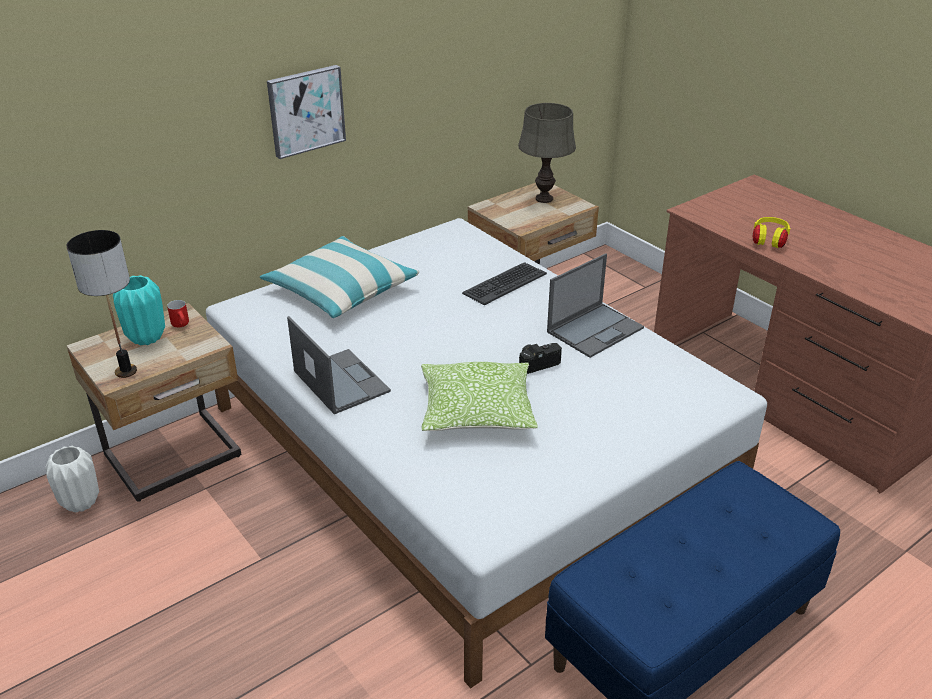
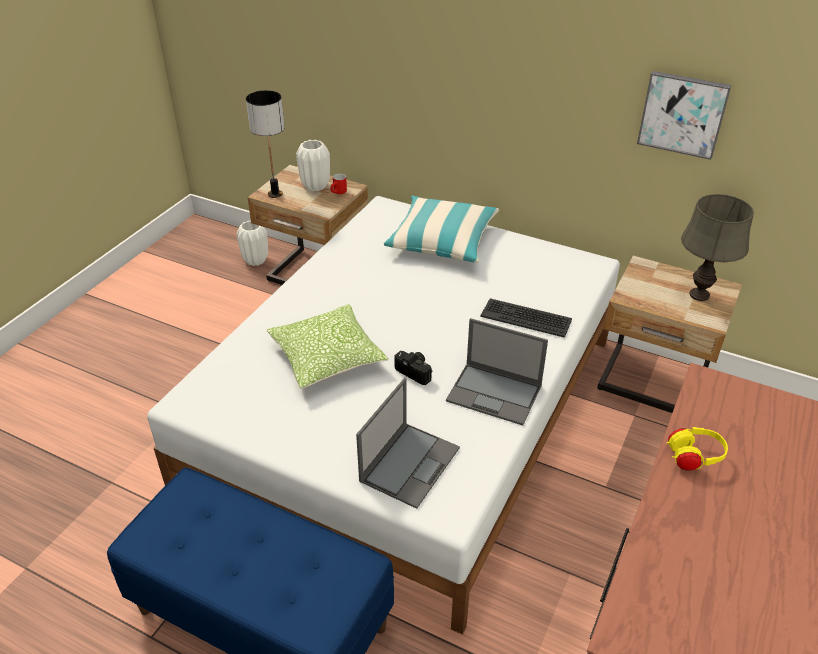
camera: 65 degrees right, 5 degrees up
(146, 338) = (315, 186): turquoise vase -> white vase
(305, 110) = (486, 88): picture -> picture (683, 114)
(340, 381) = (325, 280): laptop -> laptop (410, 463)

